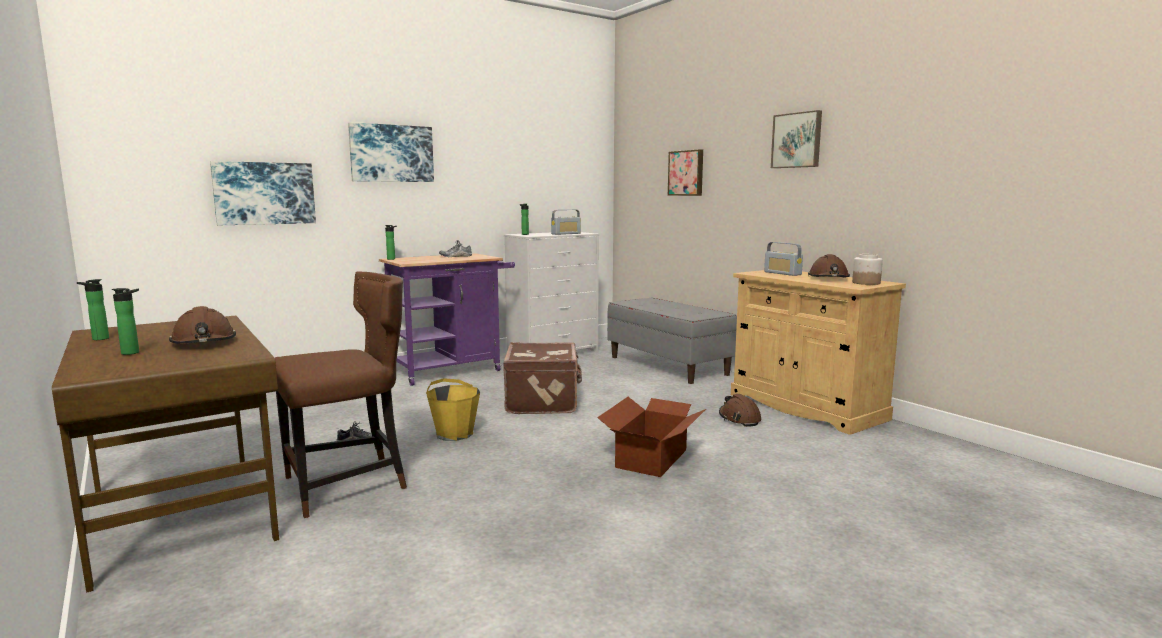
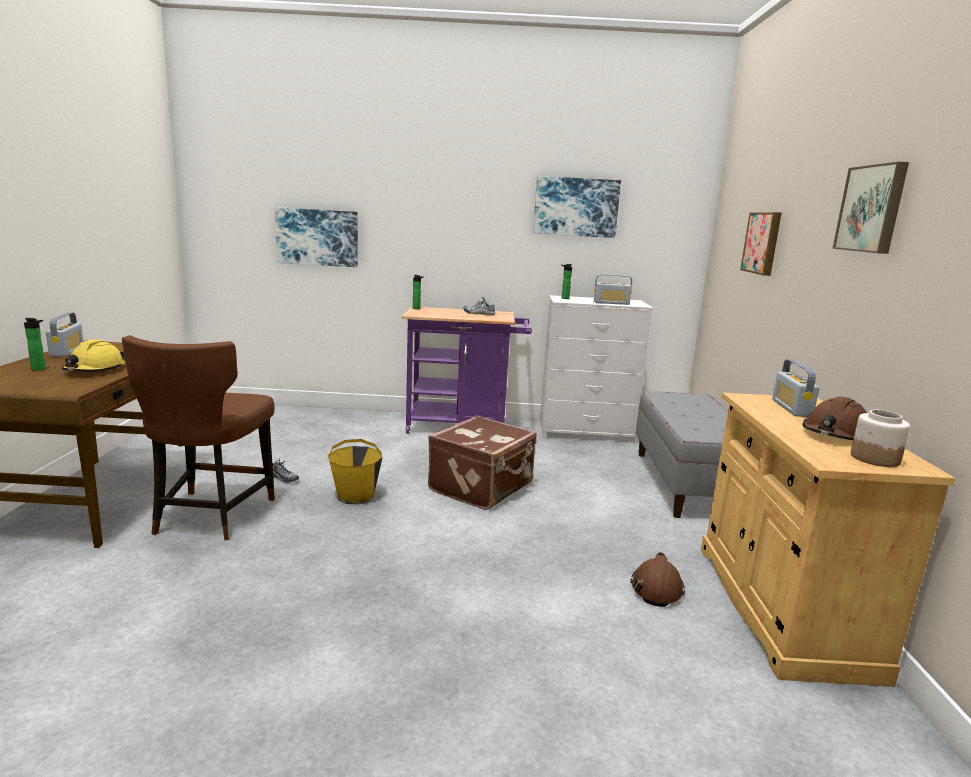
camera: 35 degrees right, 5 degrees up
(98, 339) = (67, 351): bottle -> radio
(204, 342) = (95, 370): brown hard hat -> yellow hard hat
(348, 484) = (211, 516): brown chair -> brown chair turned 90 degrees clockwise
(391, 153) = (435, 203): picture -> picture (576, 207)
(653, 458) = (471, 599): cardboard box -> none

